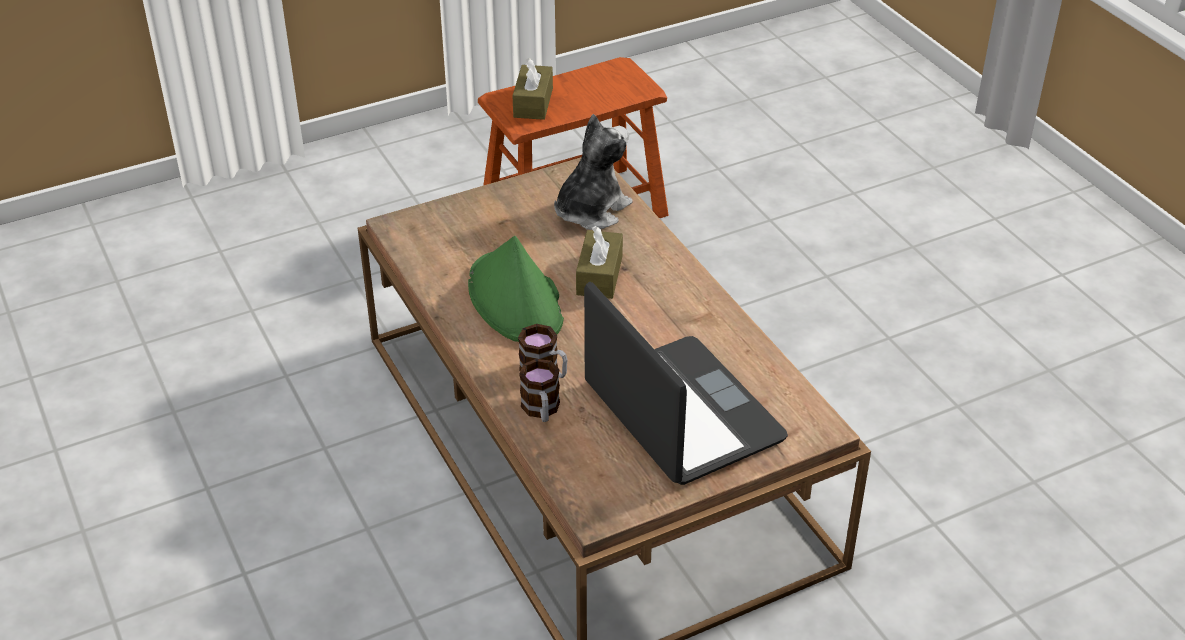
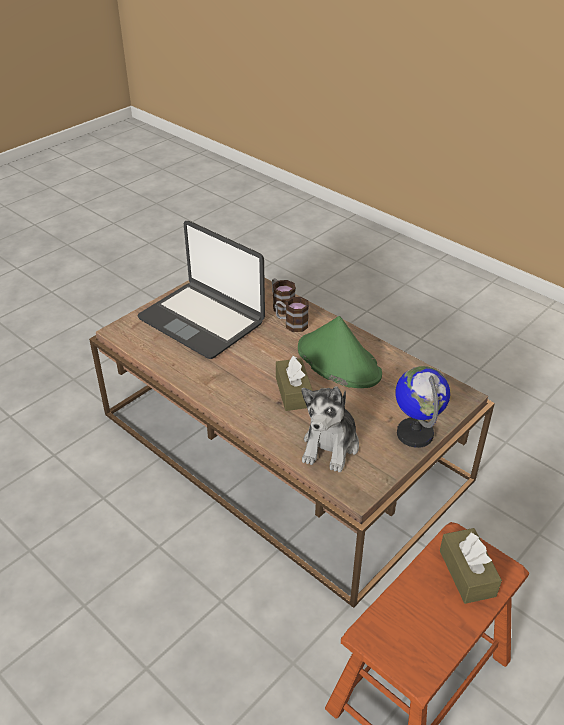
camera: 160 degrees right, 0 degrees up
(488, 201) = (415, 434): none -> globe

